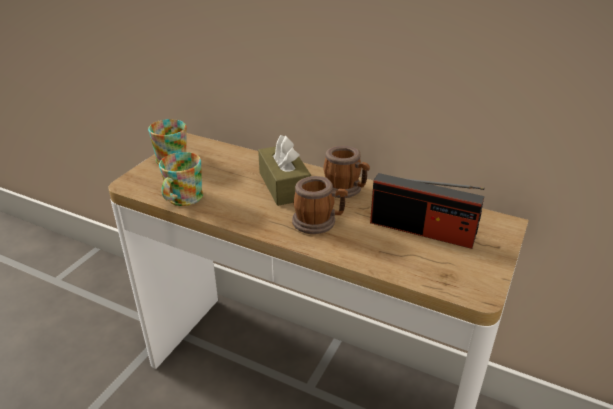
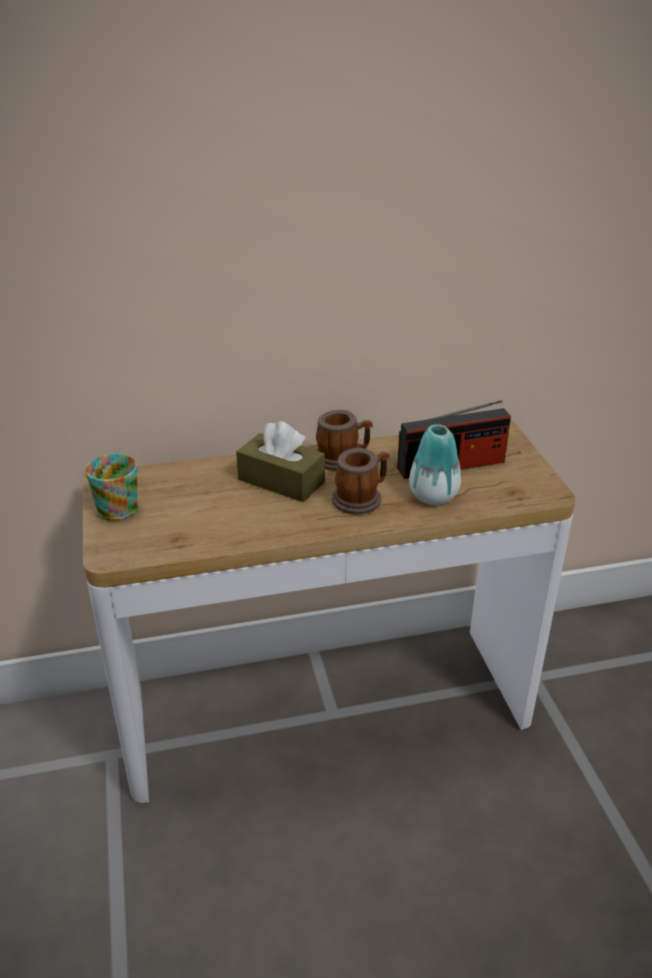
camera: 40 degrees left, 0 degrees up
(182, 199) = (197, 542): mug -> none
(374, 246) = (433, 496): none -> vase

